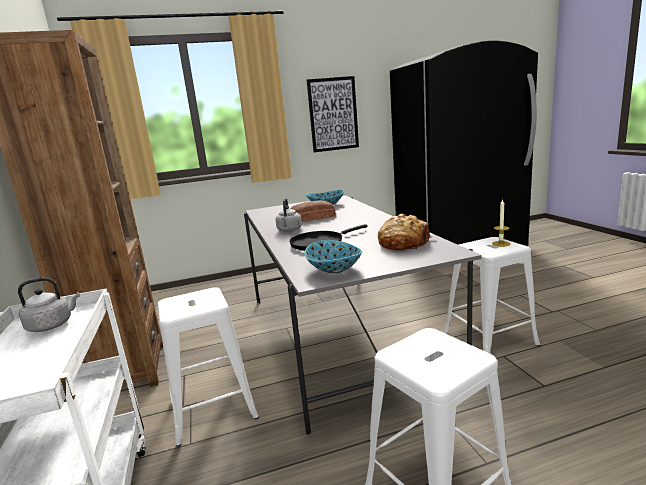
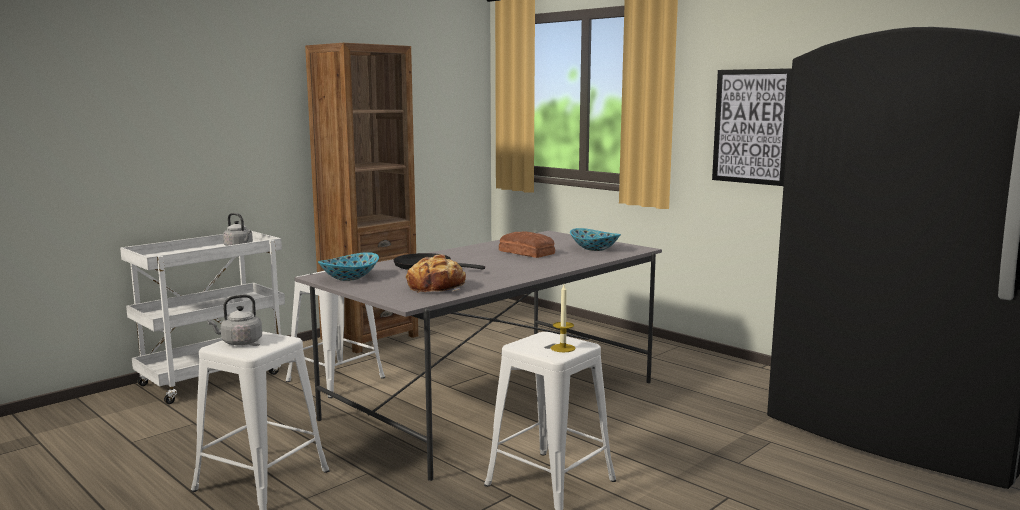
camera: 60 degrees right, 5 degrees down
(289, 230) = (468, 253): grey kettle -> grey kettle (239, 342)

